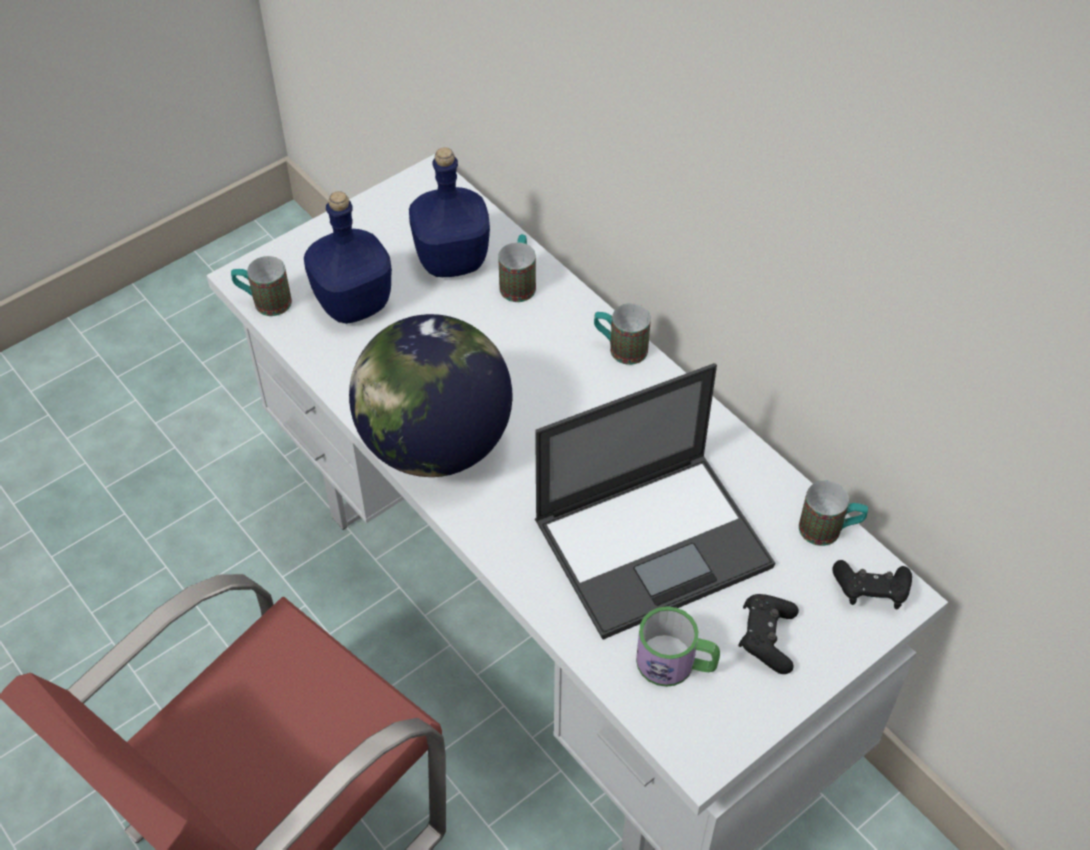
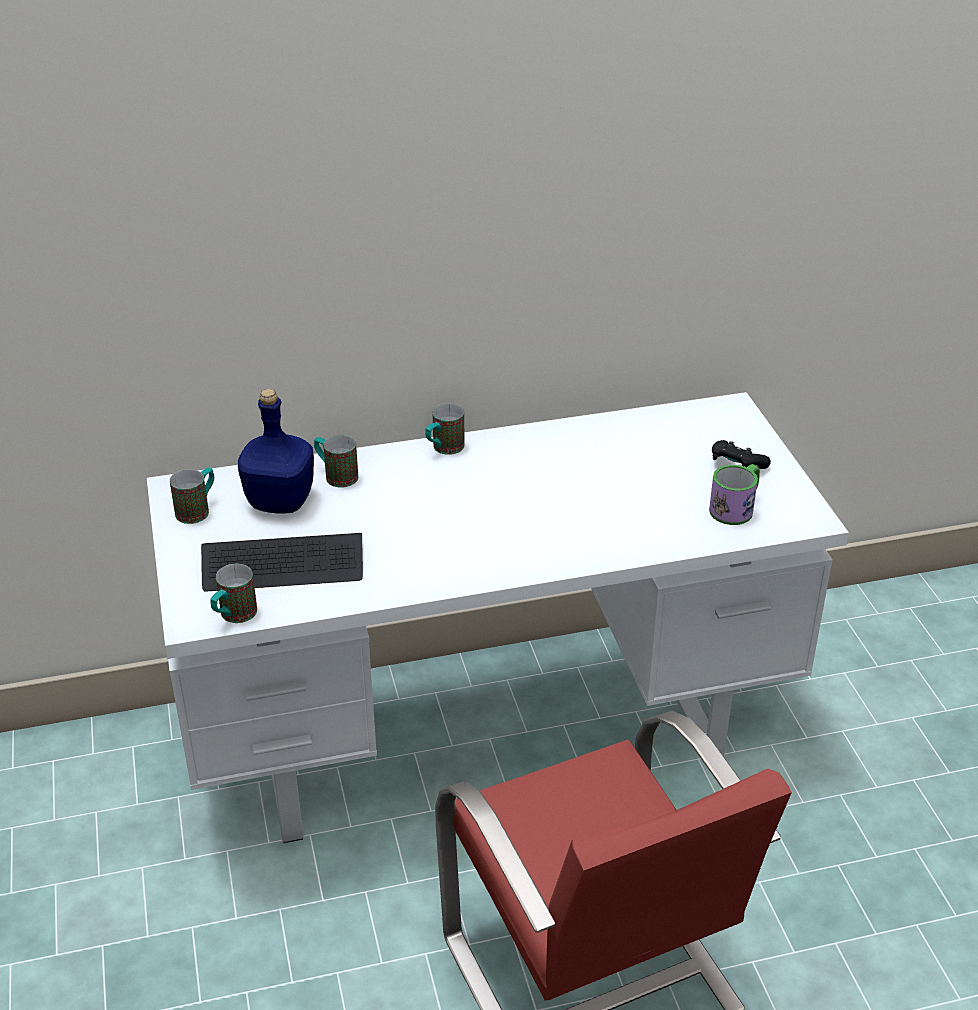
camera: 65 degrees left, 15 degrees down
(354, 304) = (283, 565): blue bottle -> keyboard
(436, 445) = (470, 561): globe -> none
(655, 542) = (630, 486): laptop -> none
(829, 530) = (666, 415): mug -> mug (198, 510)
(870, 592) = (723, 416): black game controller -> none

